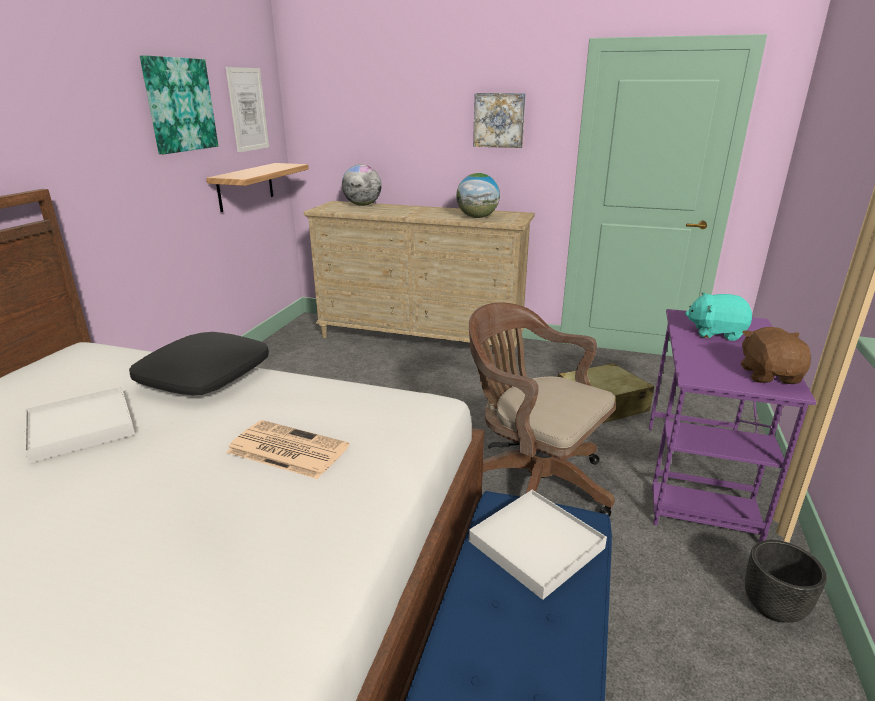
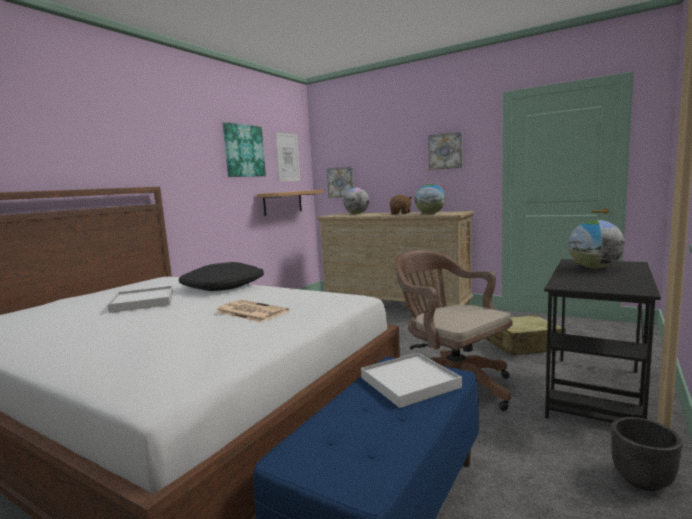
camera: 15 degrees right, 15 degrees down
(334, 152) = (341, 182): none -> picture
(698, 479) = (595, 393): purple desk -> black desk
(715, 333) = (594, 268): turquoise plush toy -> globe
(769, 375) = (626, 285): brown plush toy -> brown plush toy (401, 213)

